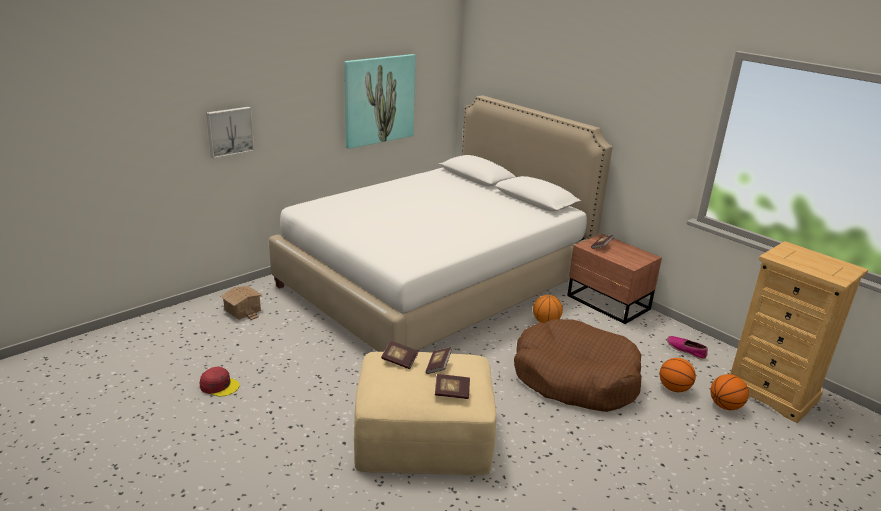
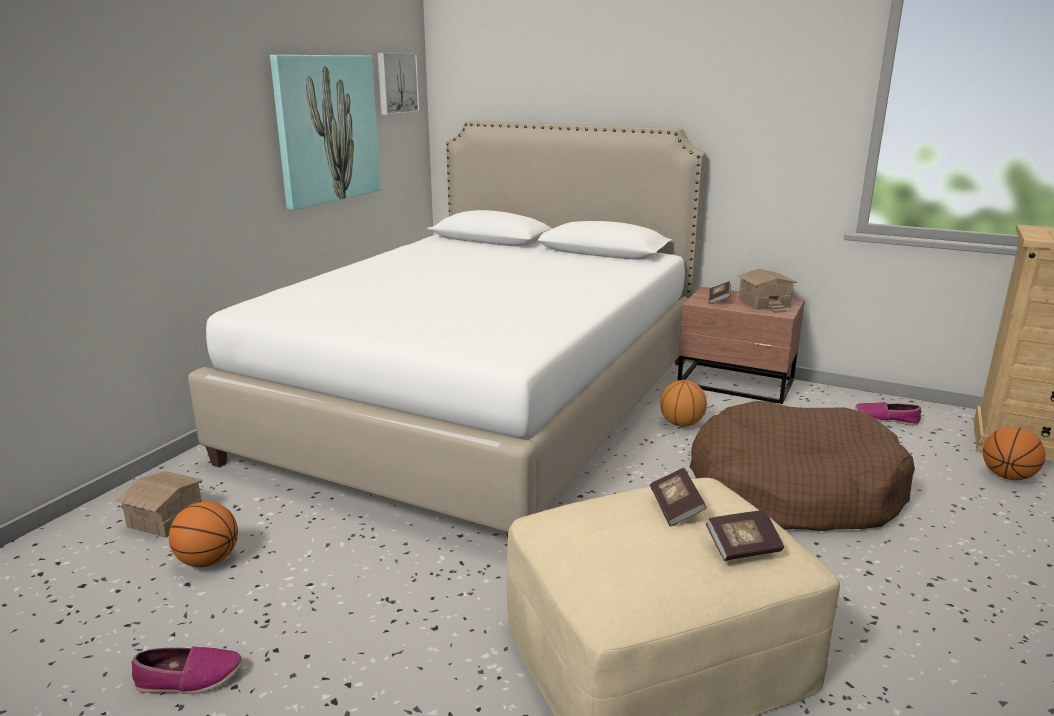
camera: 20 degrees left, 5 degrees down
(219, 386) = (189, 679): red cap -> shoe
(229, 131) = (84, 174): picture -> picture (396, 83)
(399, 361) = (601, 517): book -> none
(630, 255) = (765, 303): none -> toy house
(674, 388) = (926, 470): basketball -> basketball (208, 561)

